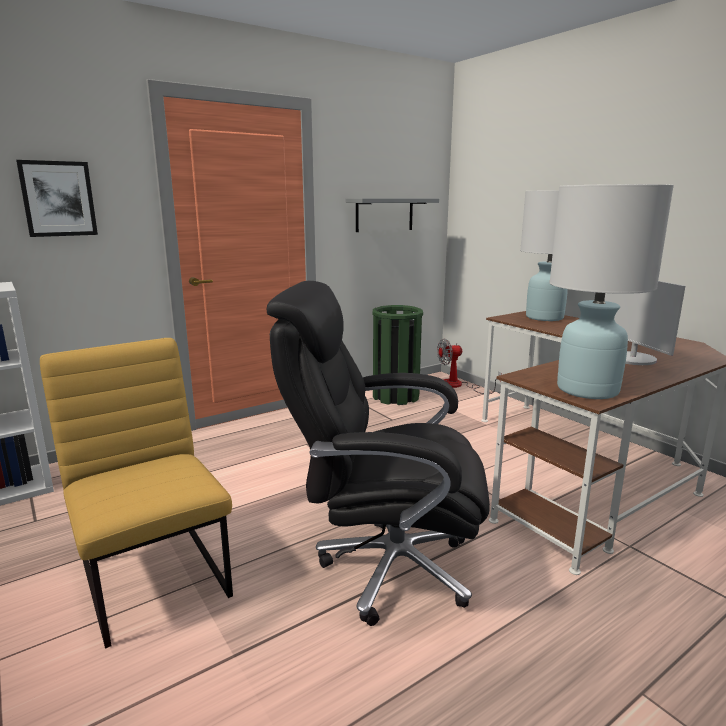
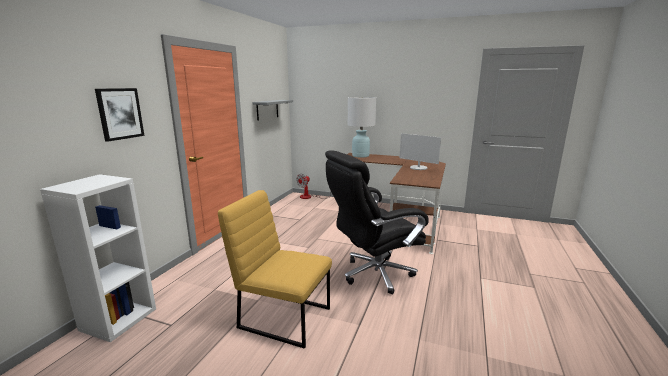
camera: 35 degrees left, 0 degrees up
(396, 396) = (287, 208): green trash can -> none
(587, 390) = (425, 181): white table lamp -> none

